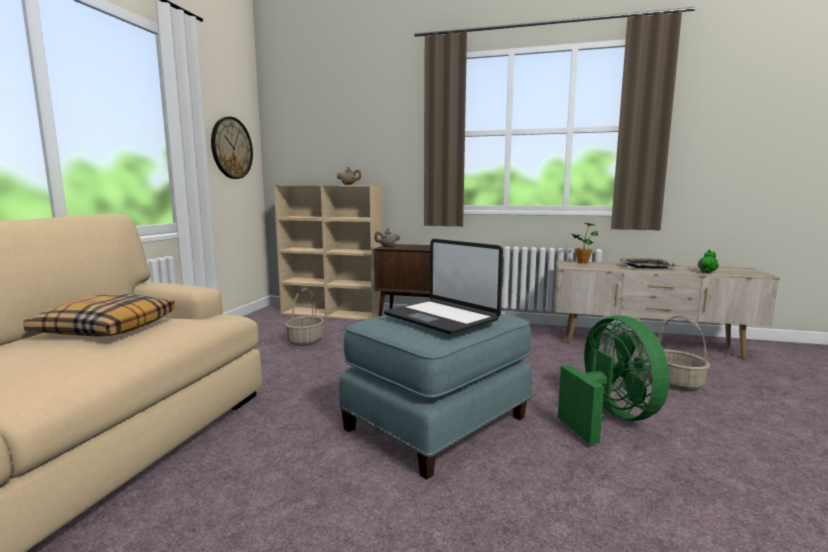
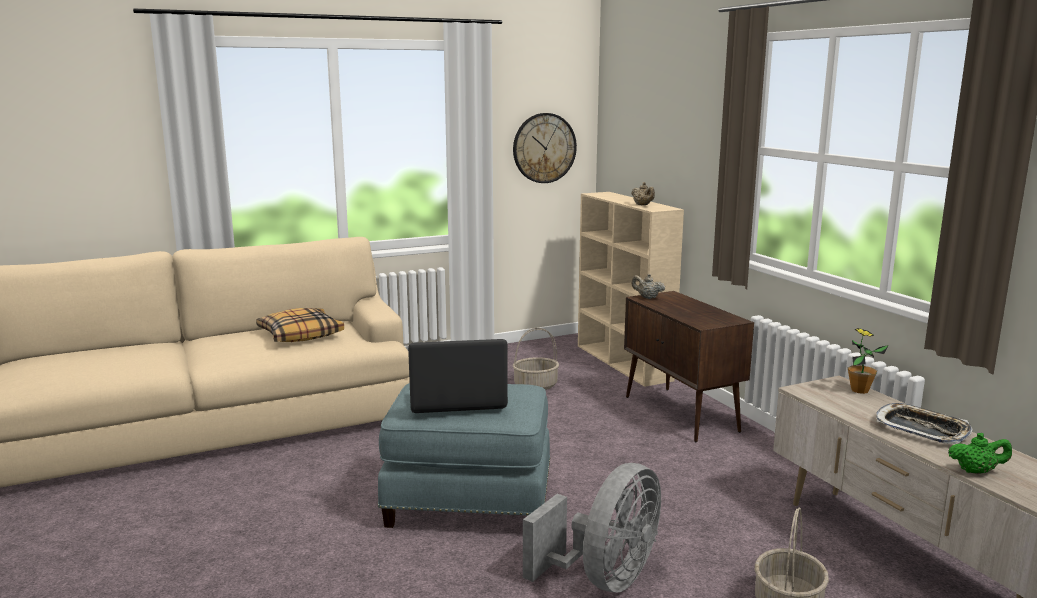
camera: 50 degrees right, 5 degrees up
(442, 317) = (457, 400): laptop -> laptop turned 75 degrees clockwise
(609, 418) = (604, 579): green fan -> grey fan

